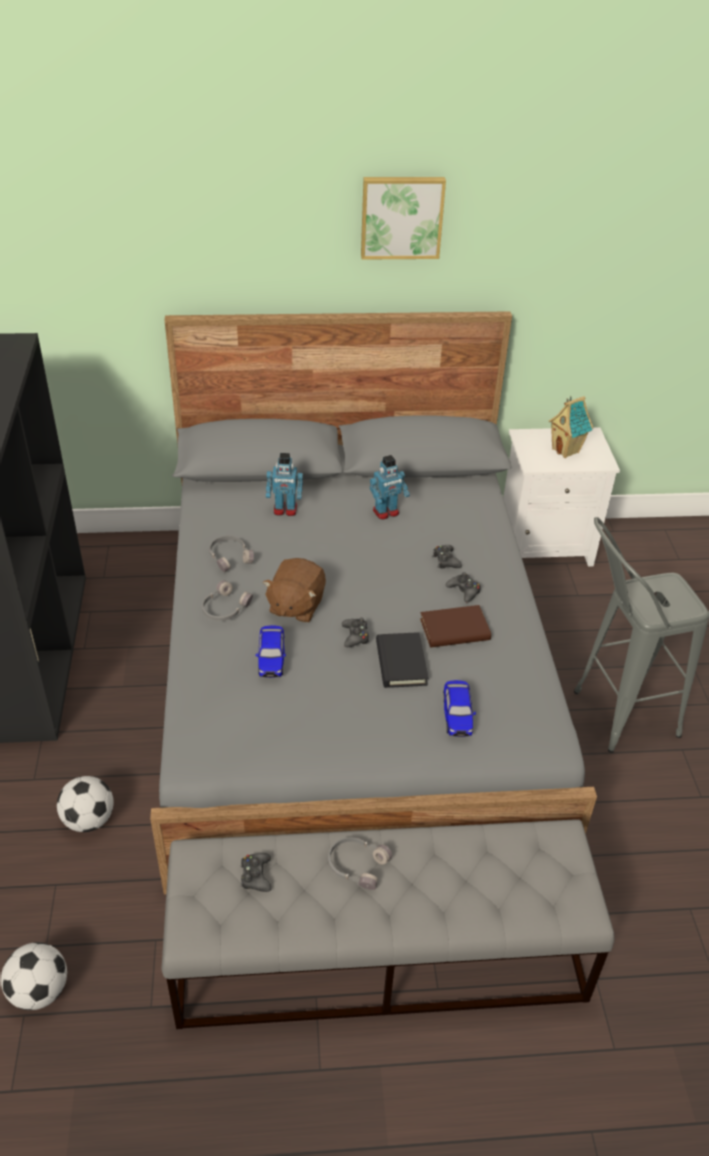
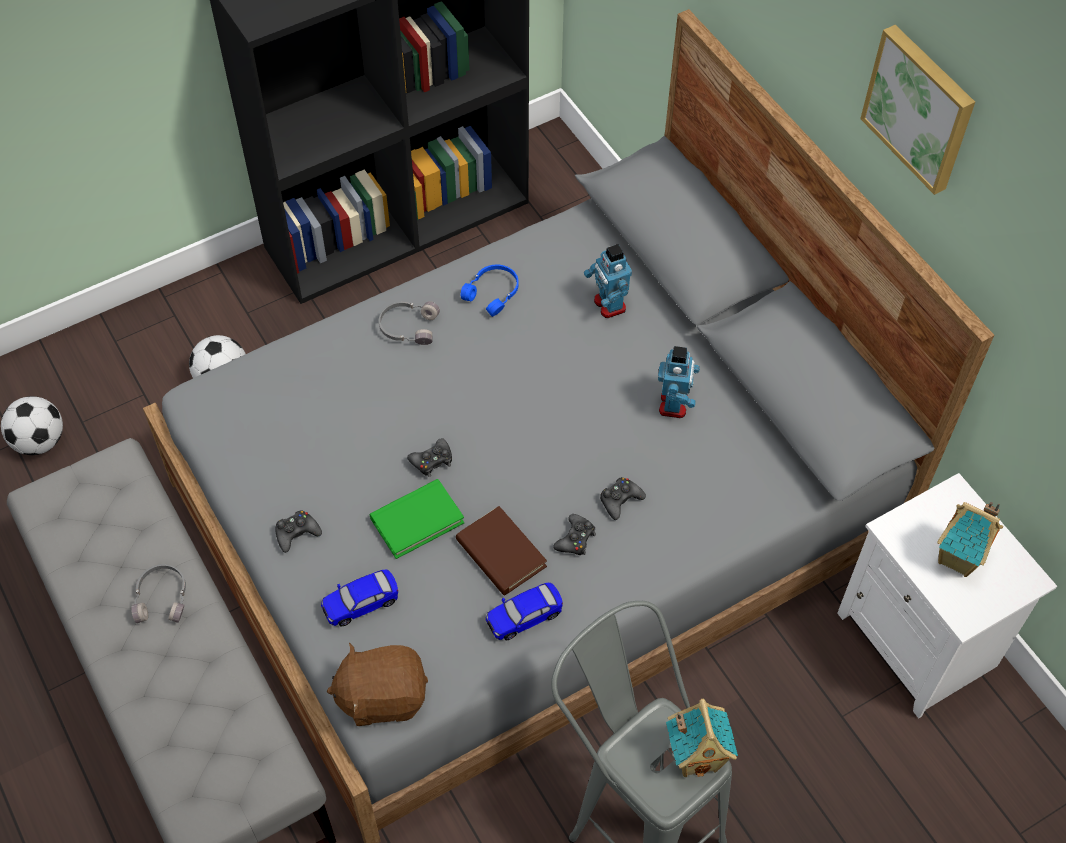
camera: 65 degrees right, 15 degrees up
(230, 557) = (493, 293): grey headphones -> blue headphones
(256, 876) = (116, 520): black game controller -> black game controller (297, 533)
(271, 659) = (347, 400): toy car -> toy car (524, 617)
(295, 606) = (449, 386): brown plush toy -> brown plush toy (382, 696)
(386, 512) = (674, 404): toy robot -> toy robot turned 120 degrees counterclockwise
(401, 663) = (417, 520): black book -> green book
(665, 583) = (697, 757): none -> toy house

